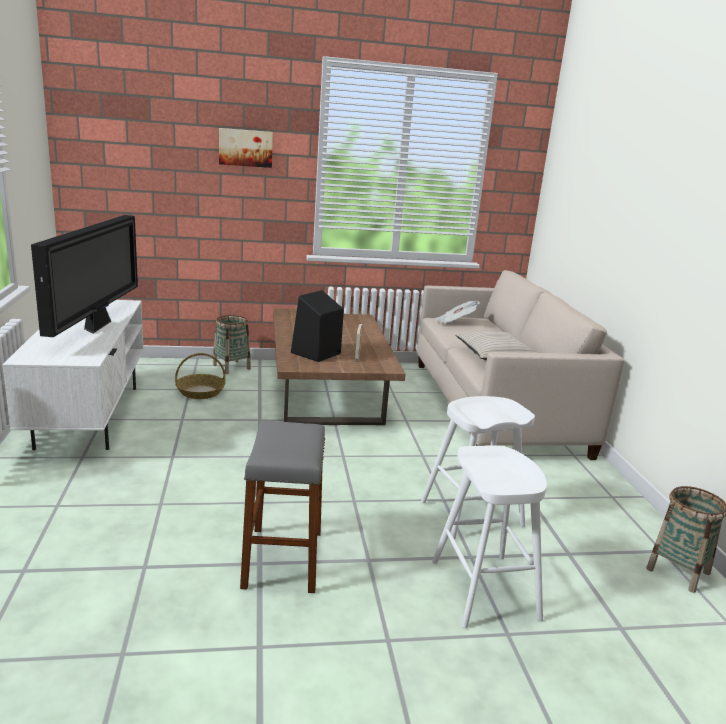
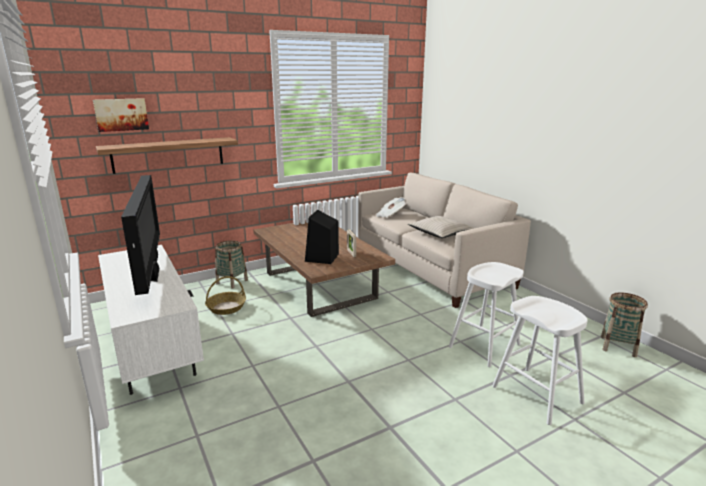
camera: 20 degrees left, 0 degrees up
(178, 199) = (168, 155): none -> shelf
(245, 148) = (219, 106): picture -> picture (121, 114)
(283, 559) = (402, 418): grey stool -> none

